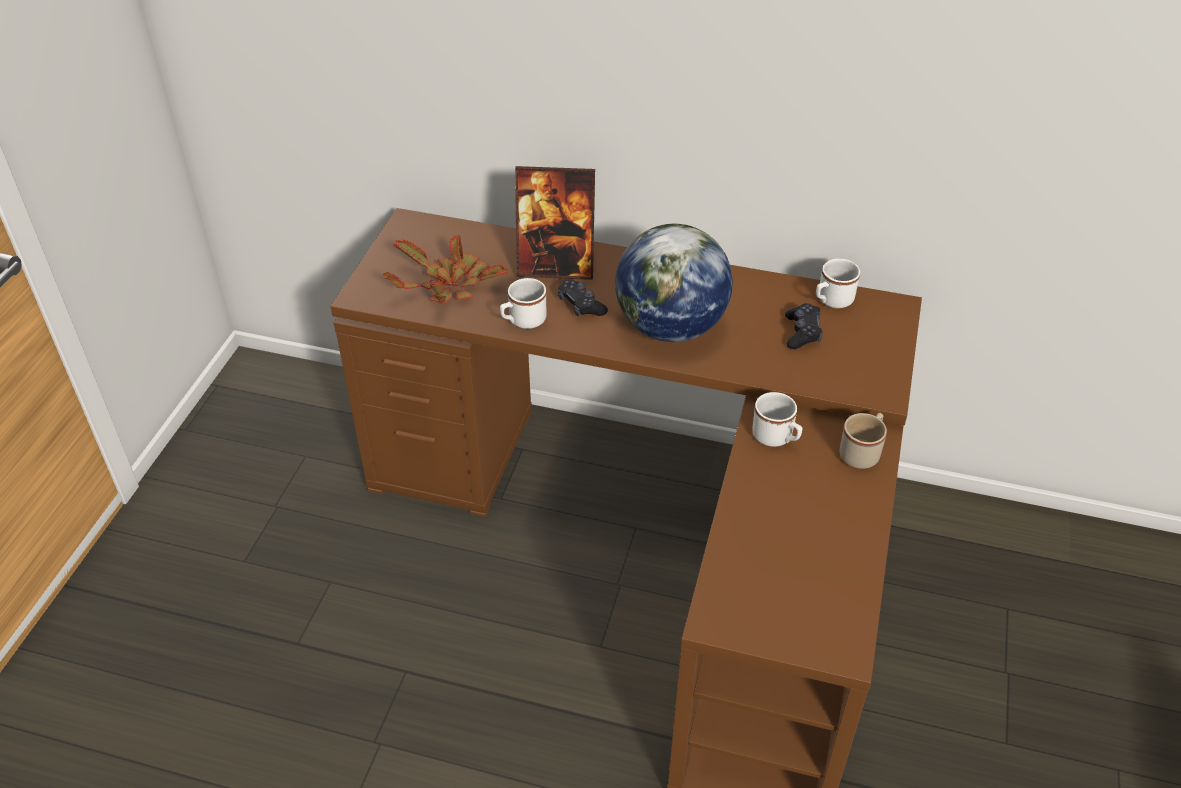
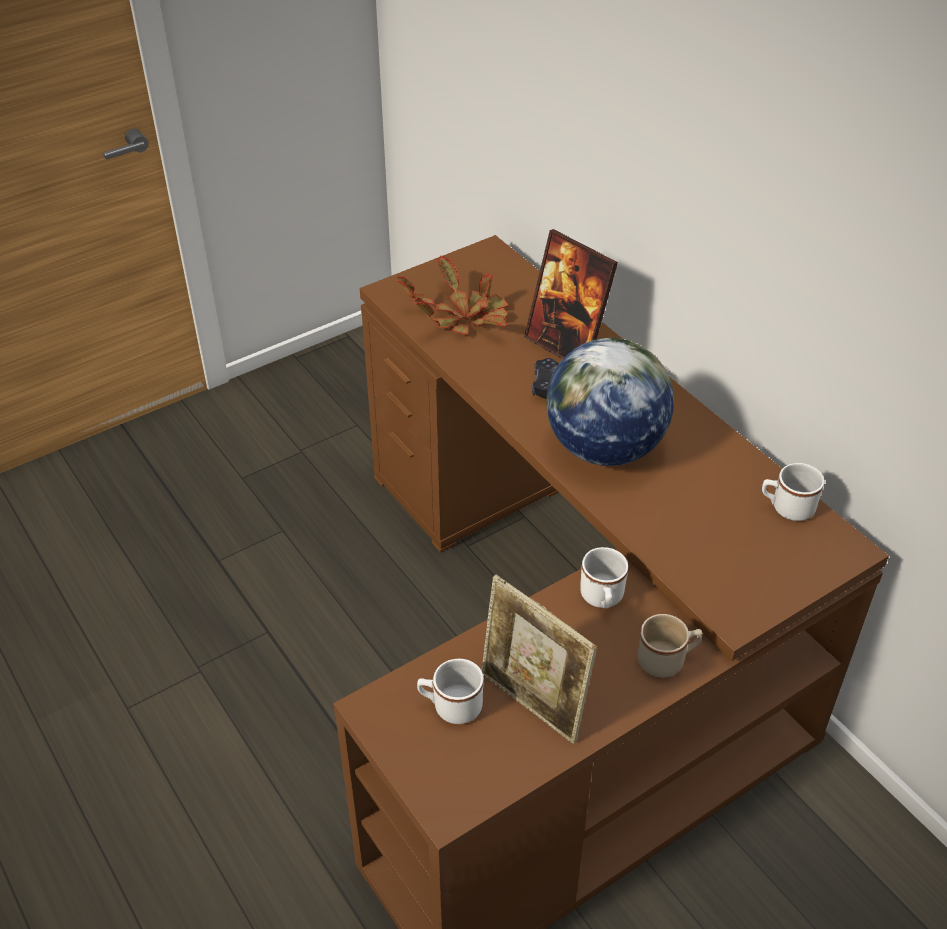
camera: 40 degrees right, 0 degrees up
(523, 321) = (487, 376): white mug -> white mug (450, 706)
(802, 332) = (721, 519): black game controller -> none
(815, 540) = (532, 704): none -> picture frame

